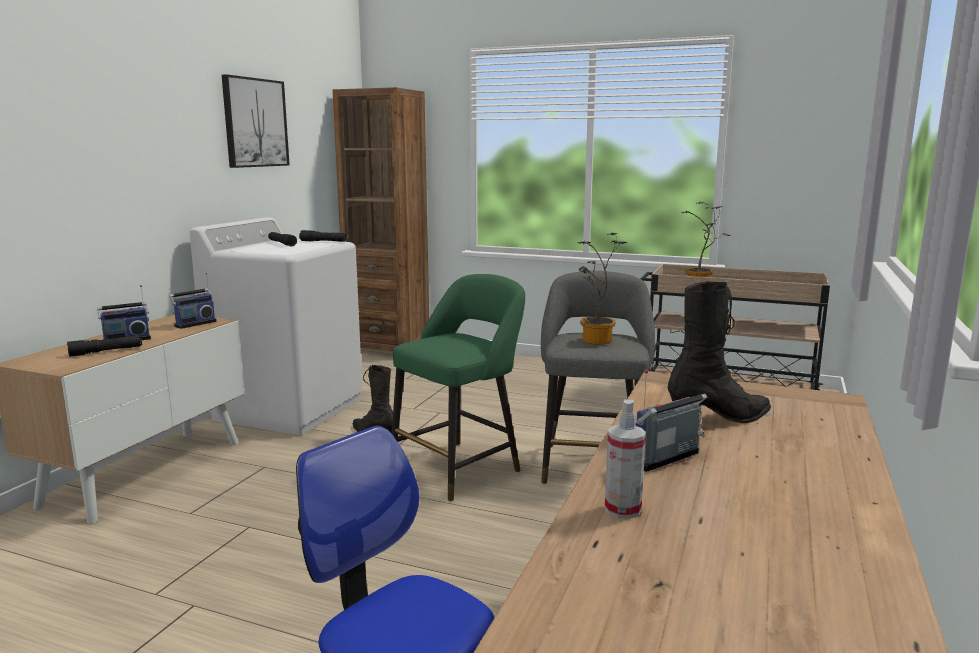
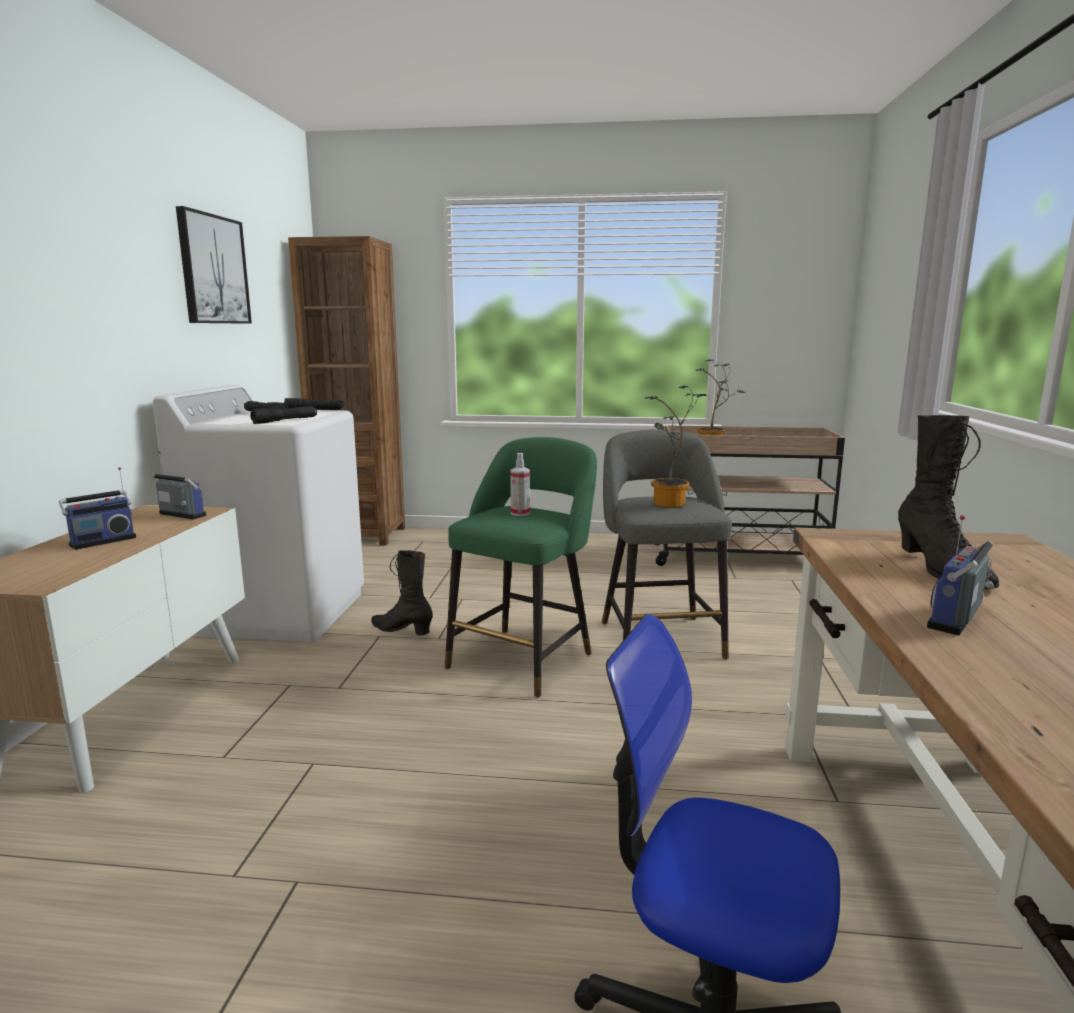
camera: 15 degrees left, 0 degrees up
(106, 351) = (85, 558): black flashlight -> black flashlight (285, 421)
(194, 323) = (180, 515): radio -> radio turned 90 degrees counterclockwise
(622, 509) = (1002, 683): spray bottle -> spray bottle (520, 513)
(720, 419) = (940, 570): black boot -> black boot turned 120 degrees clockwise

